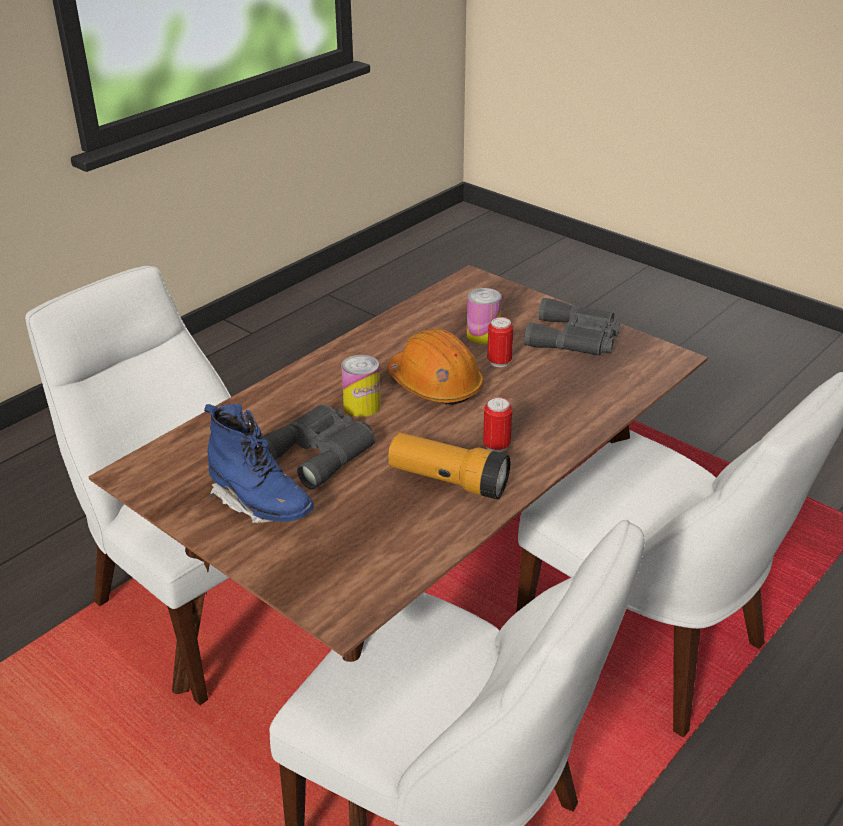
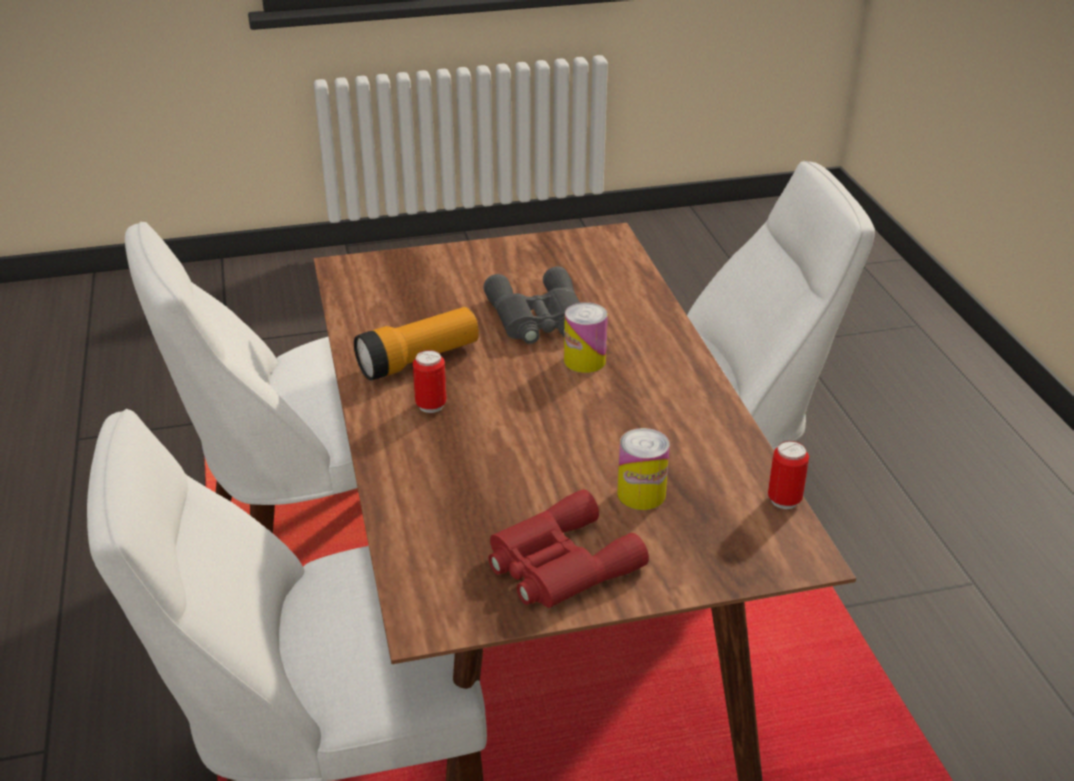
camera: 125 degrees right, 0 degrees up
(260, 503) = (503, 273): blue boot -> none
(435, 385) = (573, 416): orange hard hat -> none
(499, 362) = (570, 477): can -> can (784, 500)
(575, 338) = (558, 564): grey binoculars -> red binoculars

